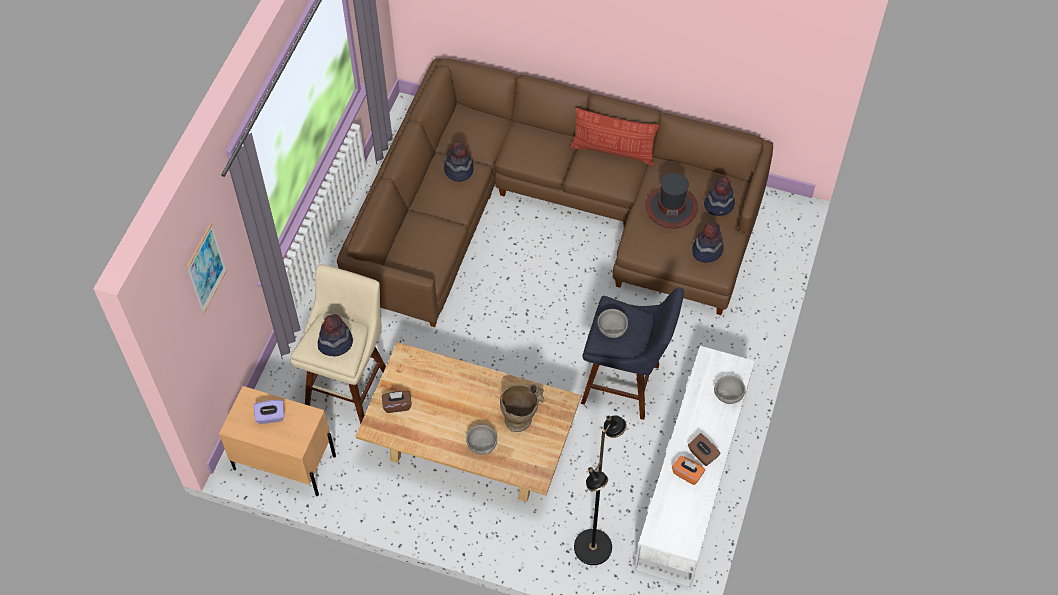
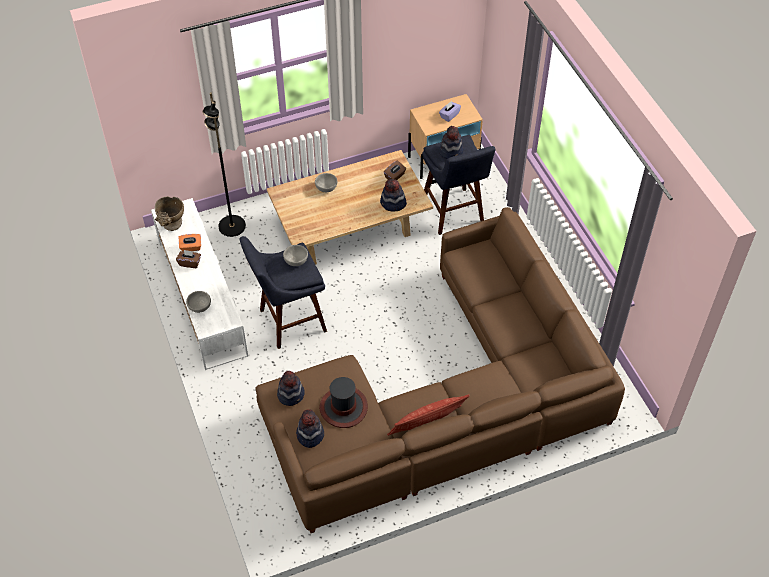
camera: 140 degrees right, 5 degrees down
(206, 268) = (515, 39): picture -> none
(350, 385) = (454, 214): beige stool -> blue stool
(459, 170) = (516, 331): hat -> hat (393, 203)
(521, 417) = (317, 214): beige vase -> beige vase (172, 226)

